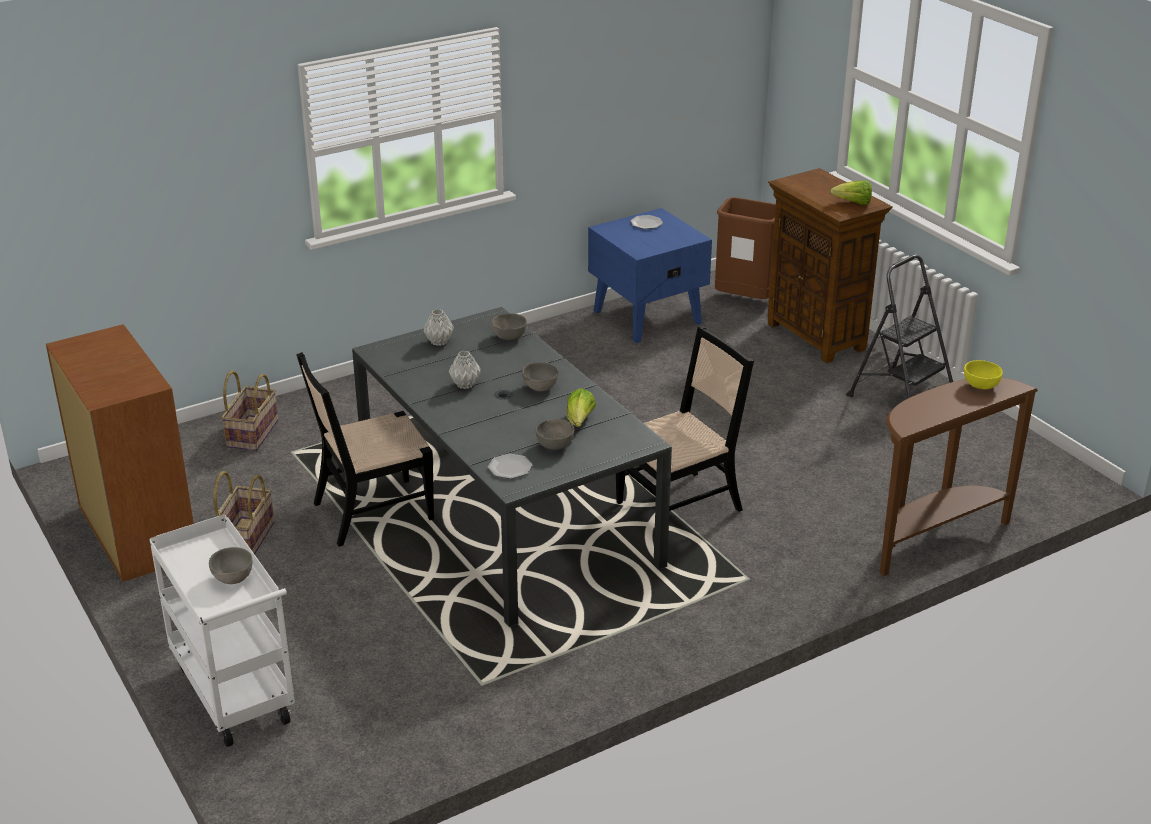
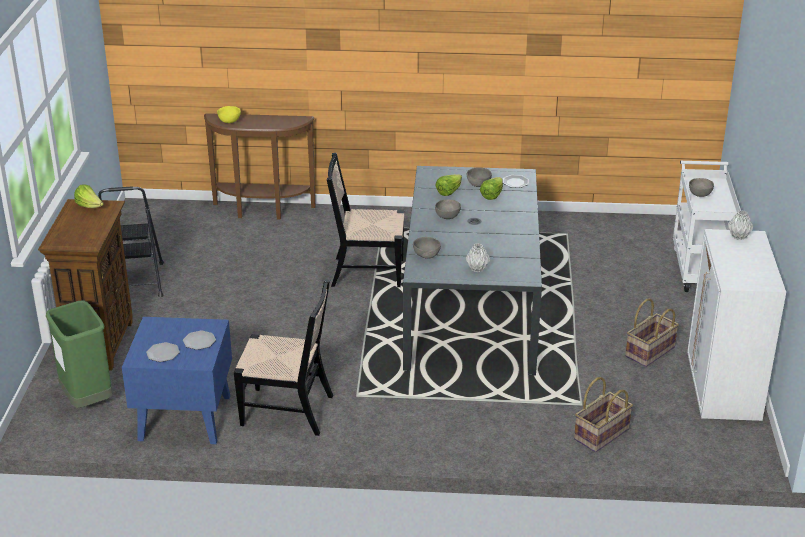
camera: 145 degrees left, 0 degrees up
(137, 531) = (723, 385): brown cabinet -> white cabinet
(373, 512) = (555, 338): chair -> chair (287, 411)
(465, 384) = (491, 234): grey vase -> grey vase (738, 237)
(519, 436) = (492, 195): none -> lettuce
(632, 239) = (199, 341): none -> plate
(745, 300) = (87, 400): brown trash can -> green trash can

